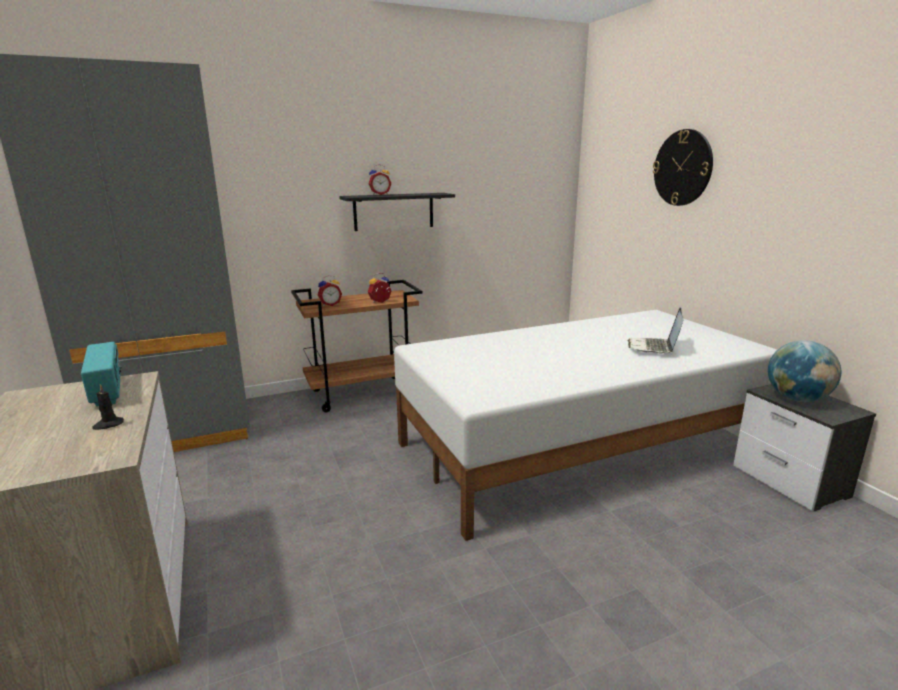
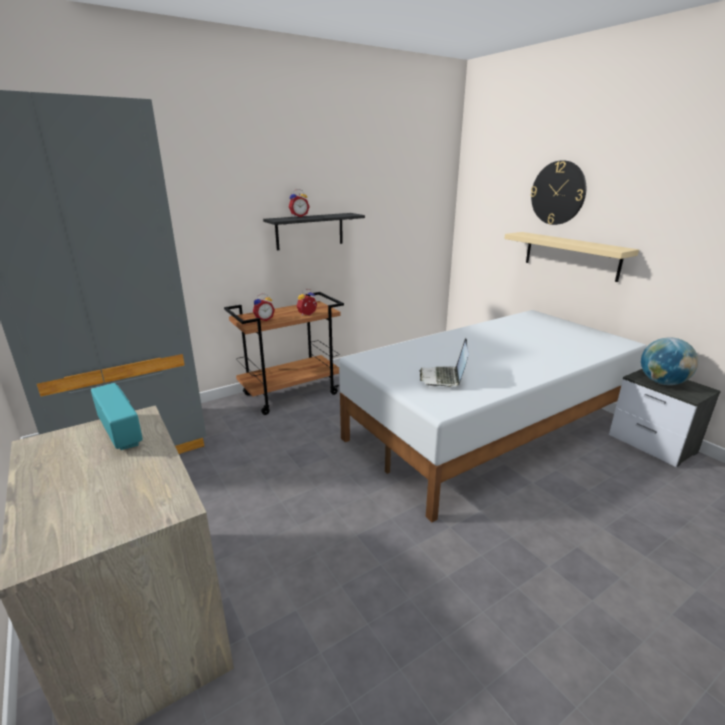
camera: 10 degrees left, 5 degrees up
(108, 425) = (147, 470): black candle -> none
(654, 347) = (550, 346): laptop -> laptop (443, 378)
(698, 242) = (571, 255): none -> beige shelf

